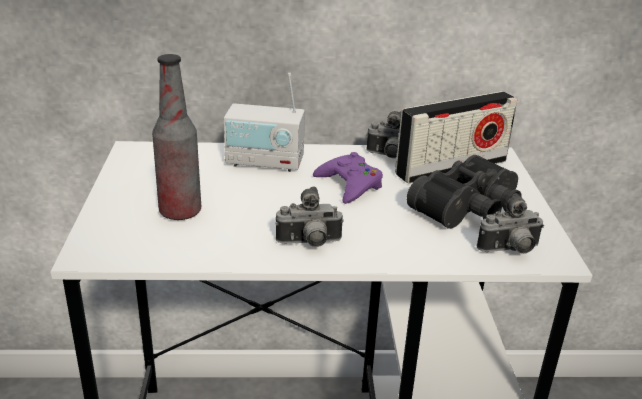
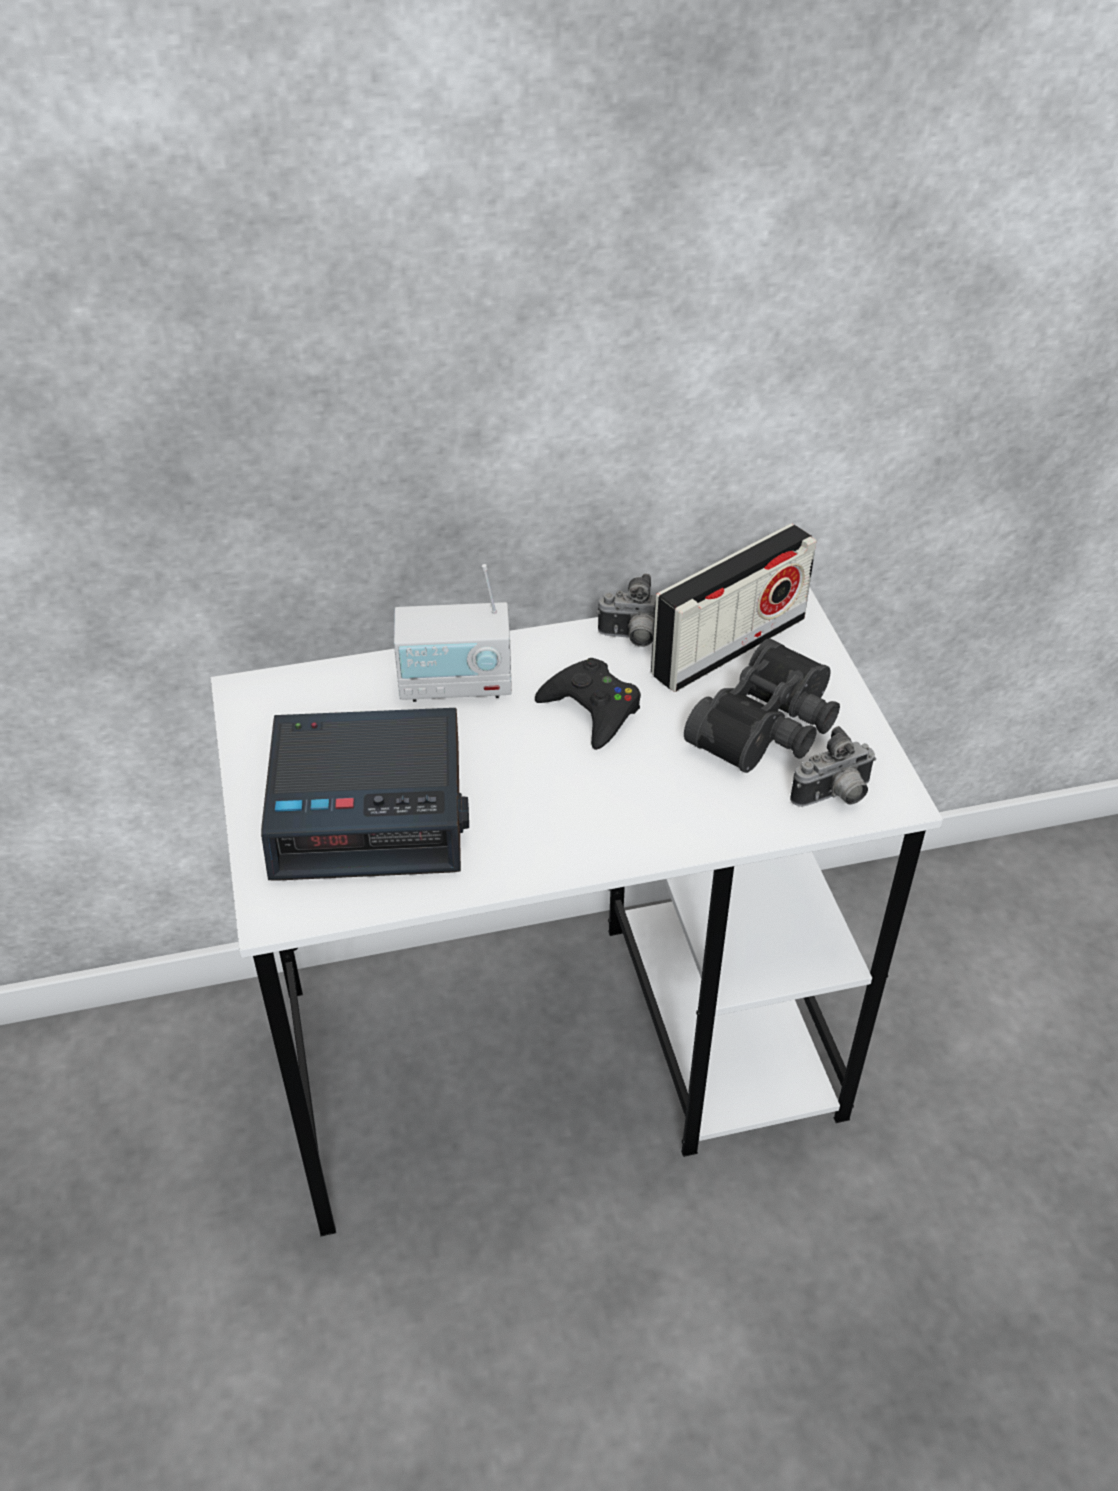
camera: 10 degrees left, 15 degrees up
(180, 212) = (371, 809): bottle -> alarm clock
(309, 244) = (568, 835): camera -> none
(349, 185) = (592, 709): purple game controller -> black game controller

